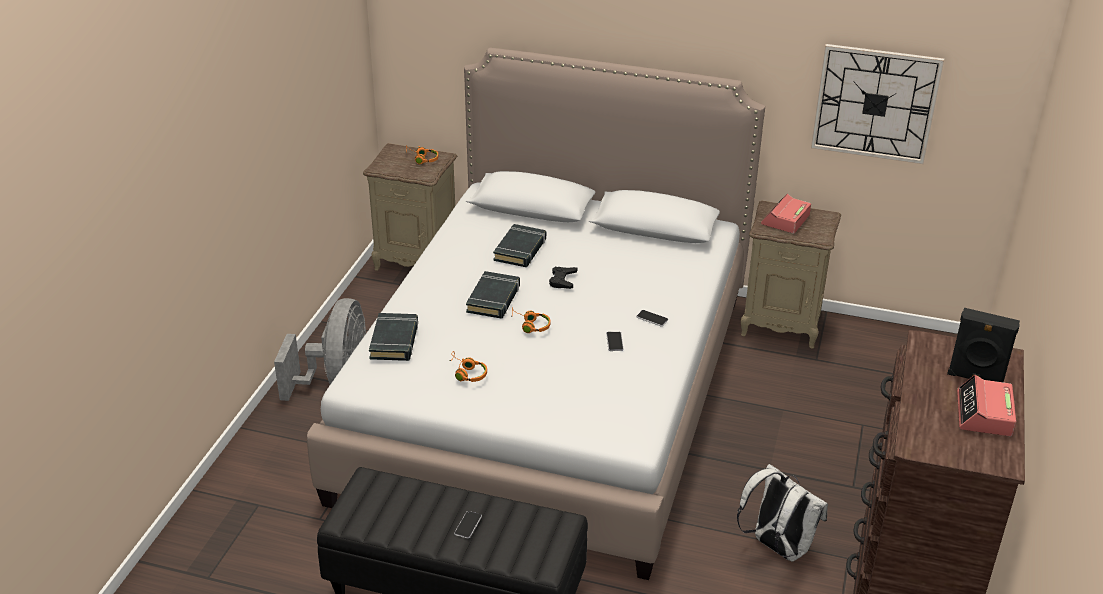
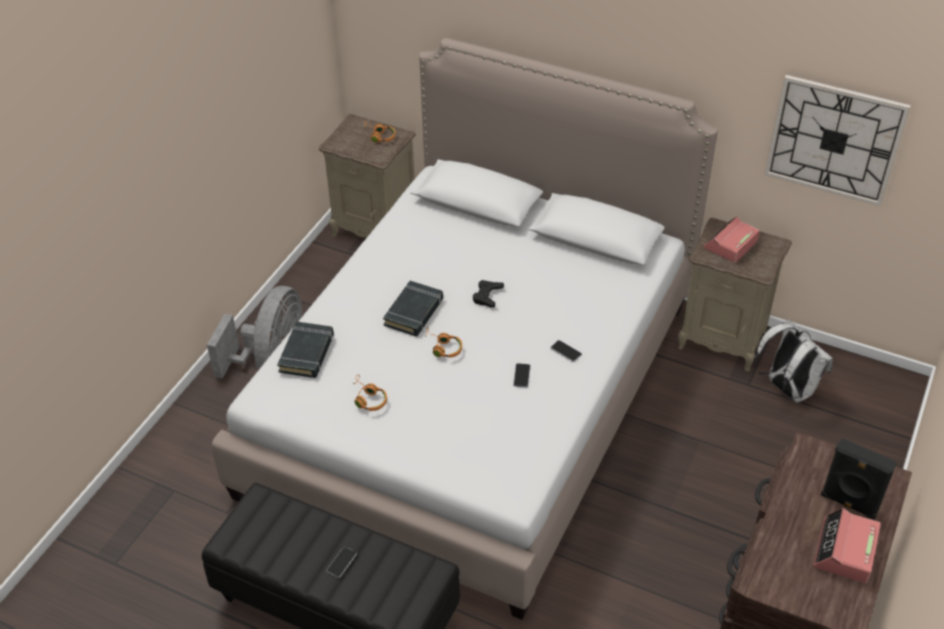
camera: 10 degrees right, 10 degrees up
(520, 250) = (454, 254): black book -> none
(777, 547) = (657, 598): white backpack -> white backpack (786, 388)

